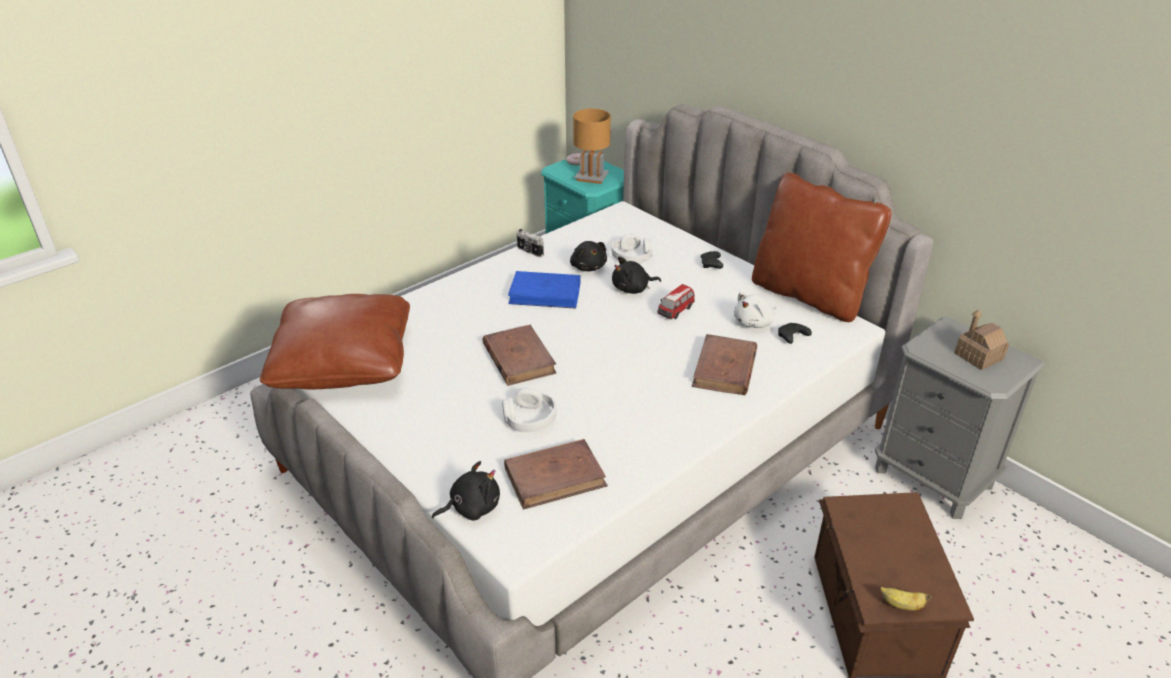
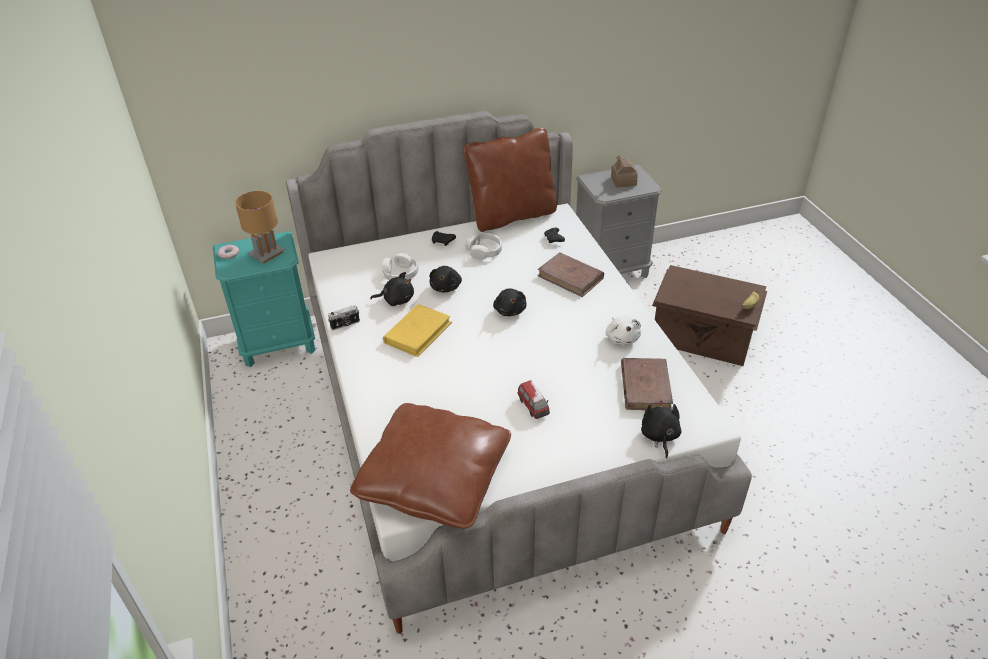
camera: 65 degrees left, 5 degrees up
(519, 358) = (498, 370): brown book -> none
(529, 418) = (575, 383): white headphones -> white headphones (484, 251)
(545, 293) = (418, 332): blue book -> yellow book
(625, 340) = (509, 310): none -> black plush toy
(675, 311) = (490, 276): toy car -> toy car (533, 406)
(754, 322) = (527, 248): white plush toy -> white plush toy (622, 337)

